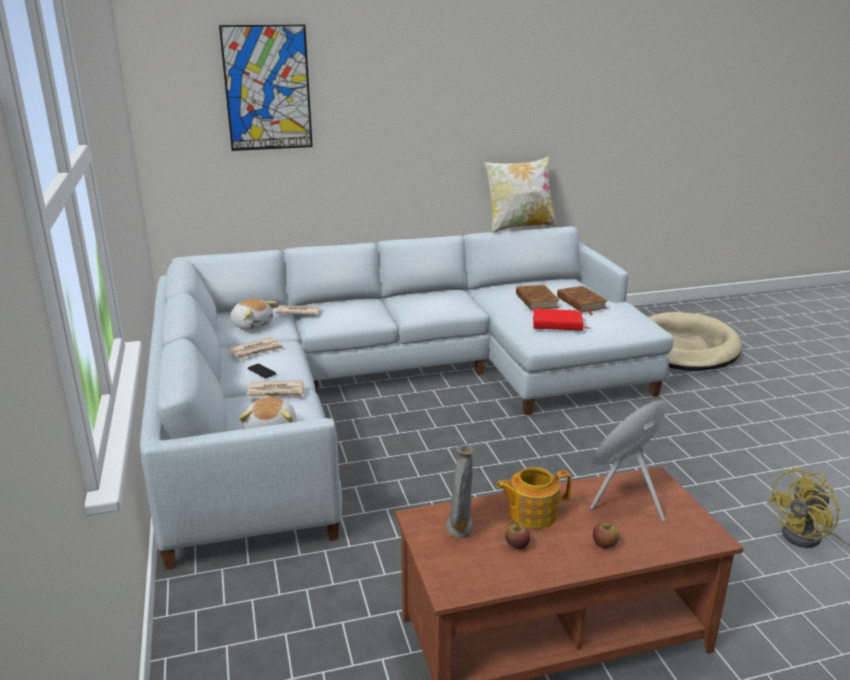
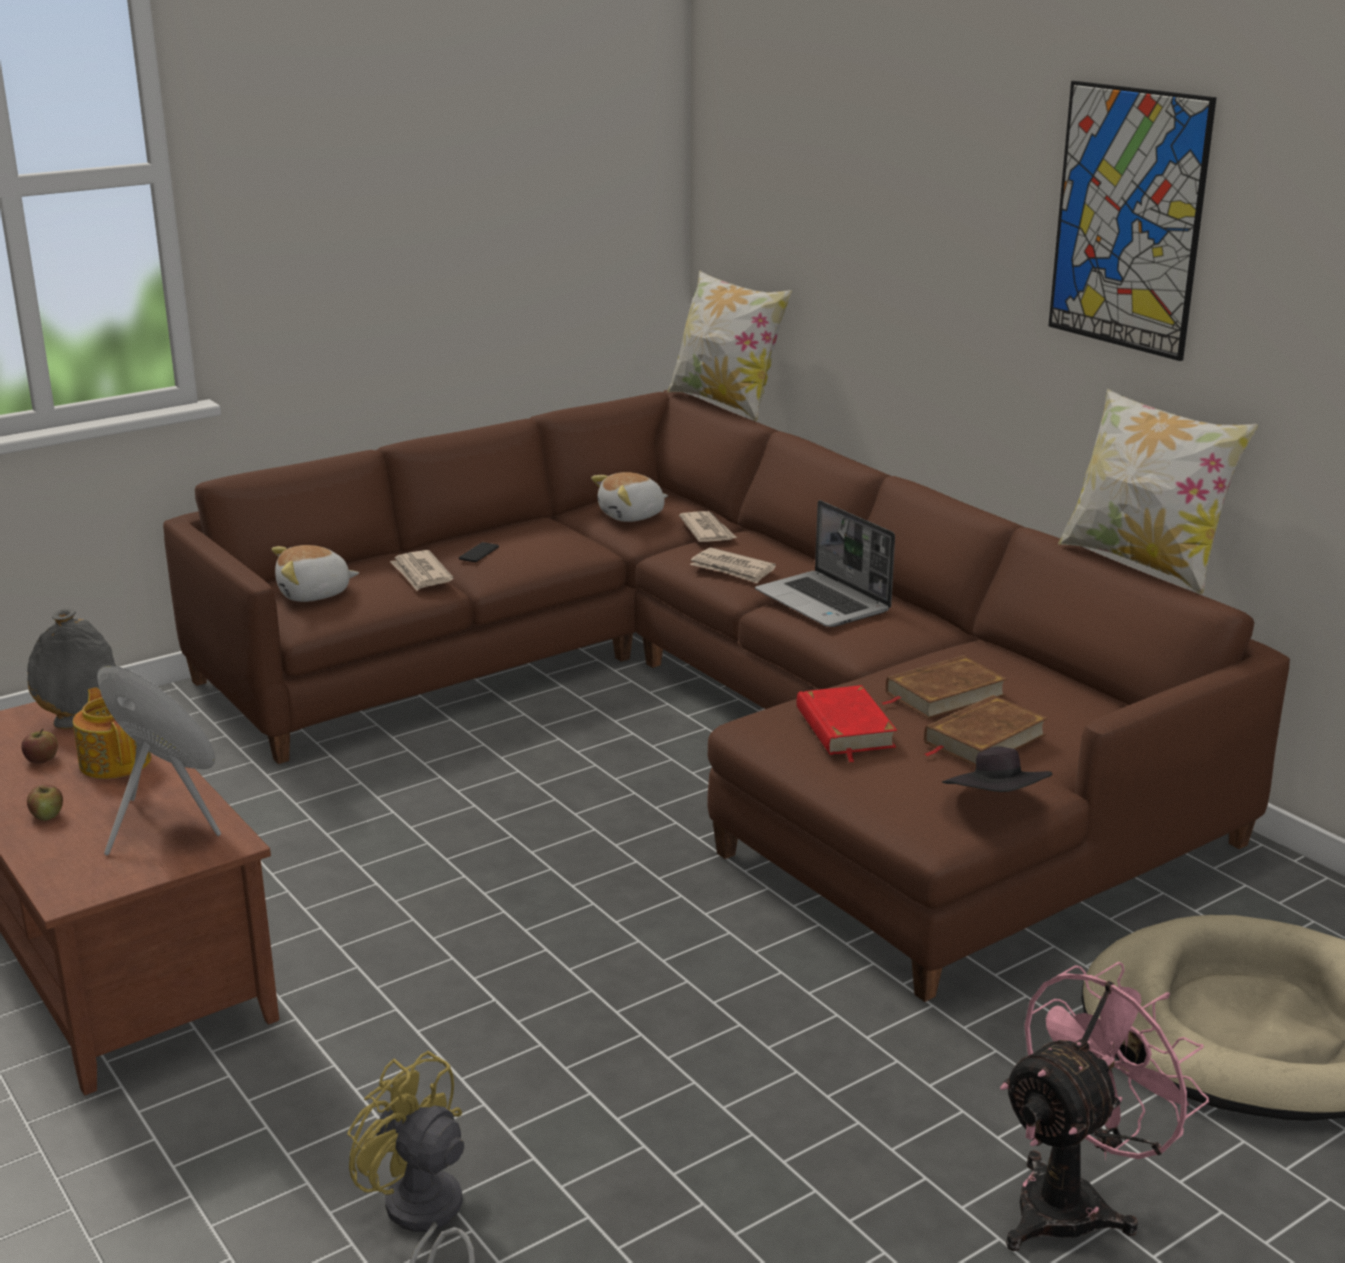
camera: 70 degrees right, 0 degrees up
(222, 250) = (726, 402): none -> pillow
(252, 325) = (632, 516): plush toy -> plush toy turned 45 degrees clockwise
(256, 350) = (543, 536): newspaper -> newspaper (732, 569)
(267, 88) = (825, 153): picture -> picture (1128, 219)
(386, 389) = (715, 715): grey sofa -> brown sofa
(418, 304) = (824, 602): none -> laptop
(634, 313) = (996, 805): none -> black hat
(780, 398) = (1074, 1201): none -> pink fan

